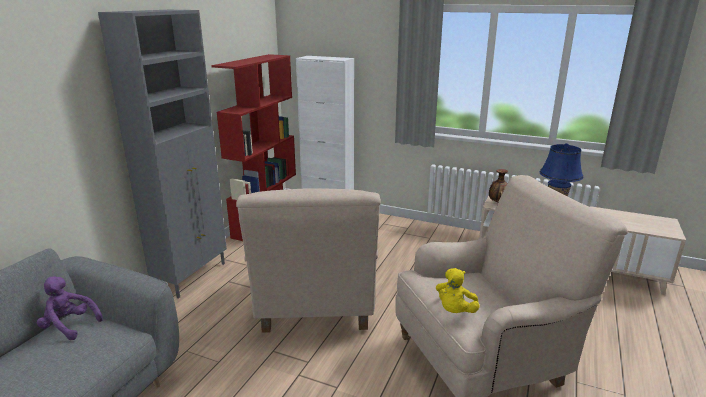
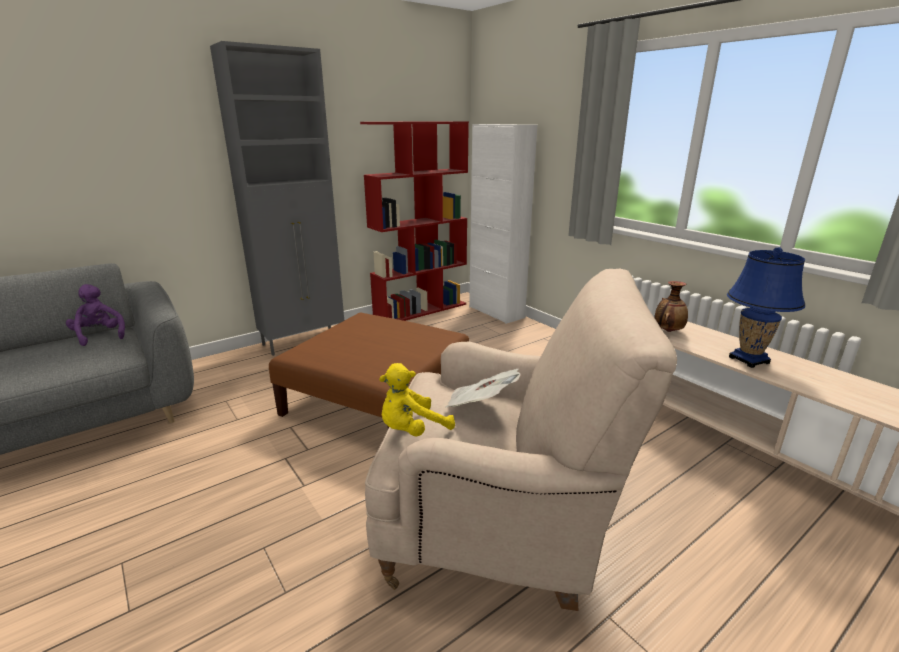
camera: 30 degrees right, 0 degrees up
(316, 307) = (376, 400): beige armchair -> brown ottoman
(470, 282) = (480, 405): none -> newspaper

